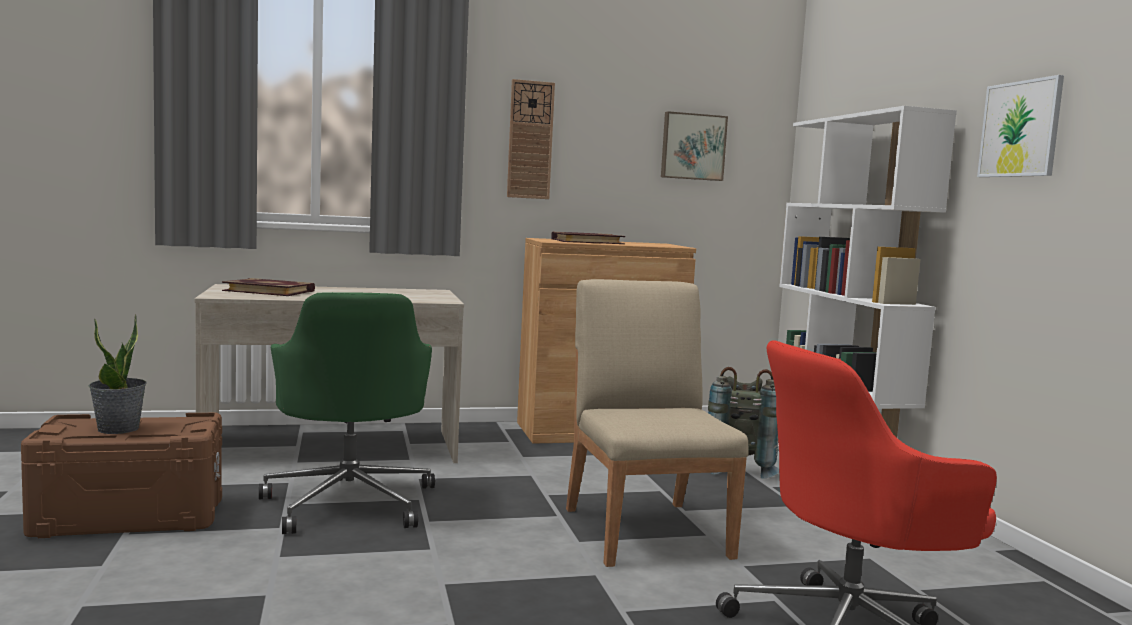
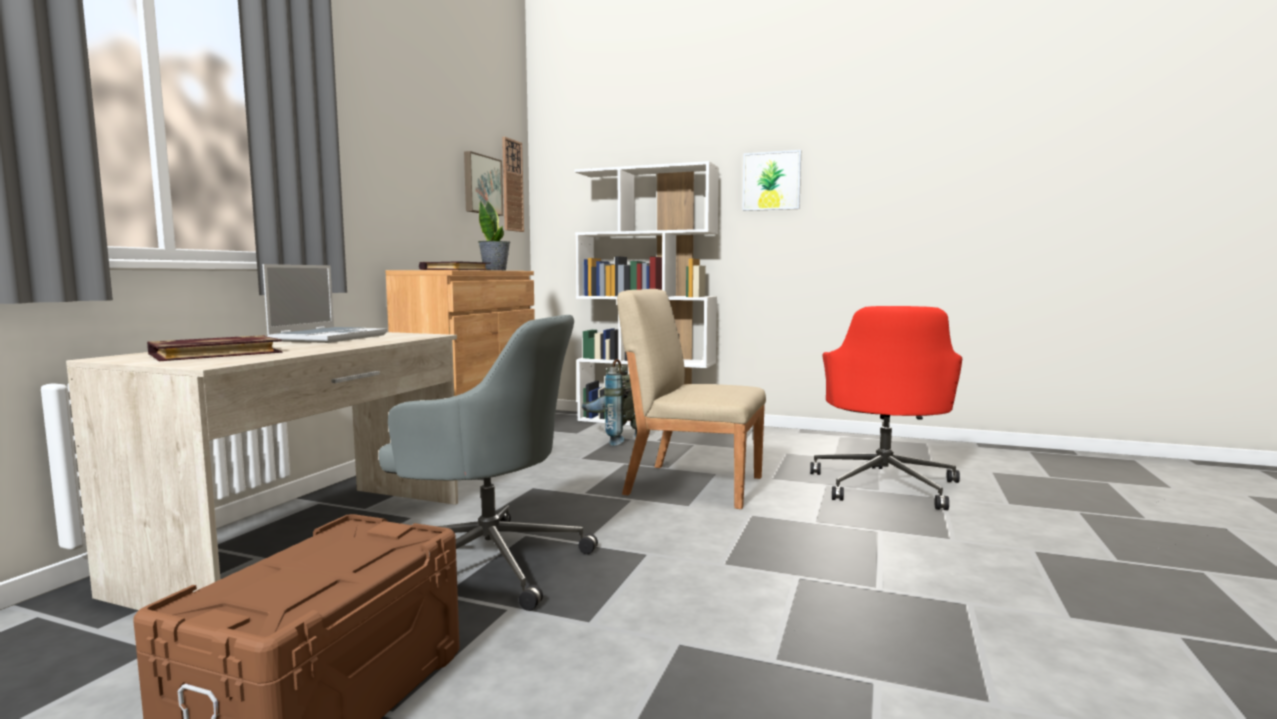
camera: 55 degrees left, 0 degrees up
(119, 429) = (308, 575): potted plant -> potted plant (495, 270)
(350, 502) = (488, 564): green office chair -> grey office chair
(388, 292) = (329, 337): none -> laptop
(530, 140) = (377, 167): wall clock -> wall clock (512, 185)

